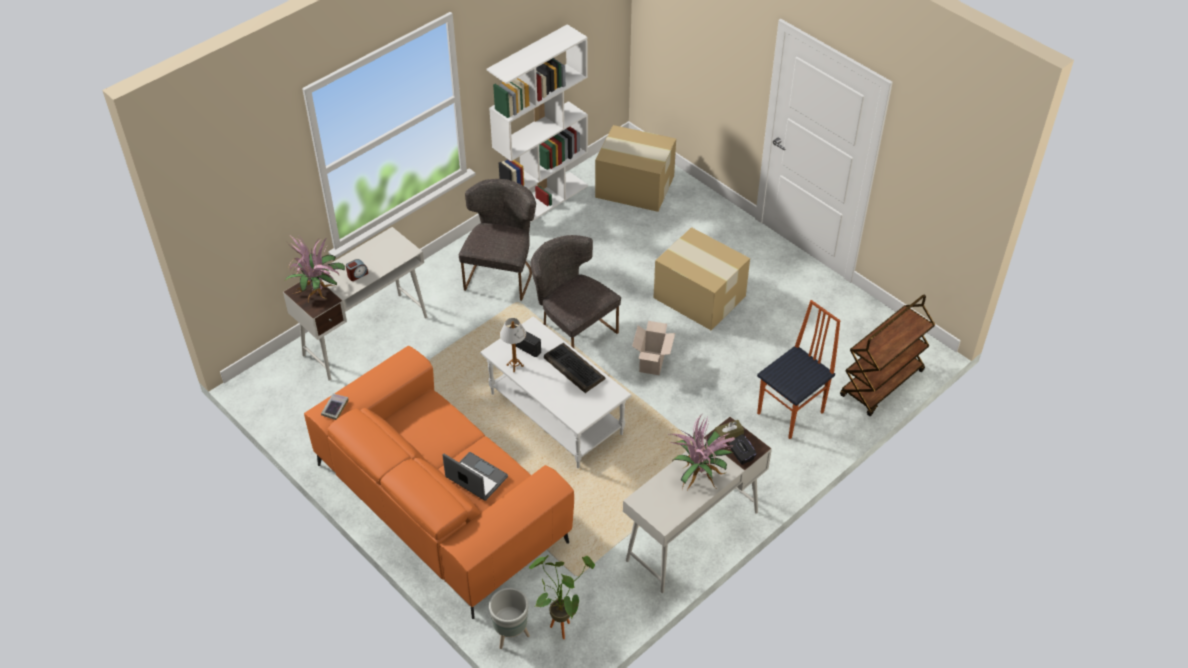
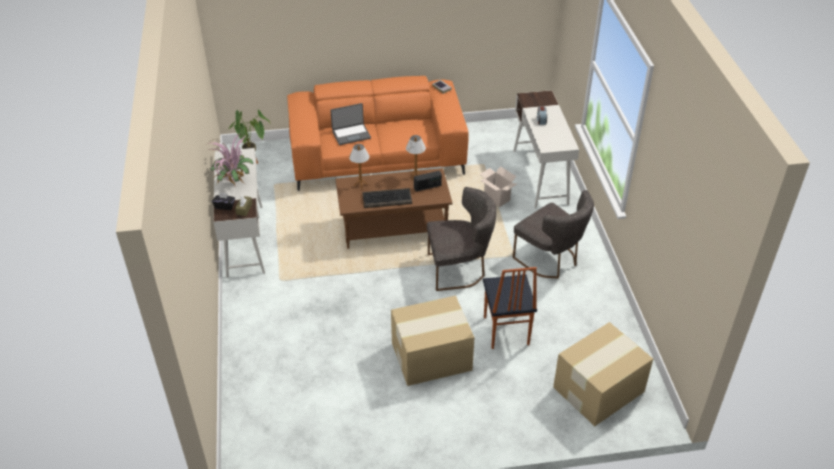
camera: 125 degrees right, 5 degrees down
(318, 292) = (539, 102): potted plant -> none
(510, 635) = (269, 148): grey planter -> none
(543, 201) = (620, 320): white bookcase -> none
(555, 414) = (394, 227): white coffee table -> brown coffee table
(571, 403) = (360, 185): none -> table lamp
(652, 364) = (391, 293): cardboard box -> cardboard box (495, 198)
(791, 413) = (276, 341): chair -> chair (505, 331)
(882, 384) = (243, 412): brown cart -> none

